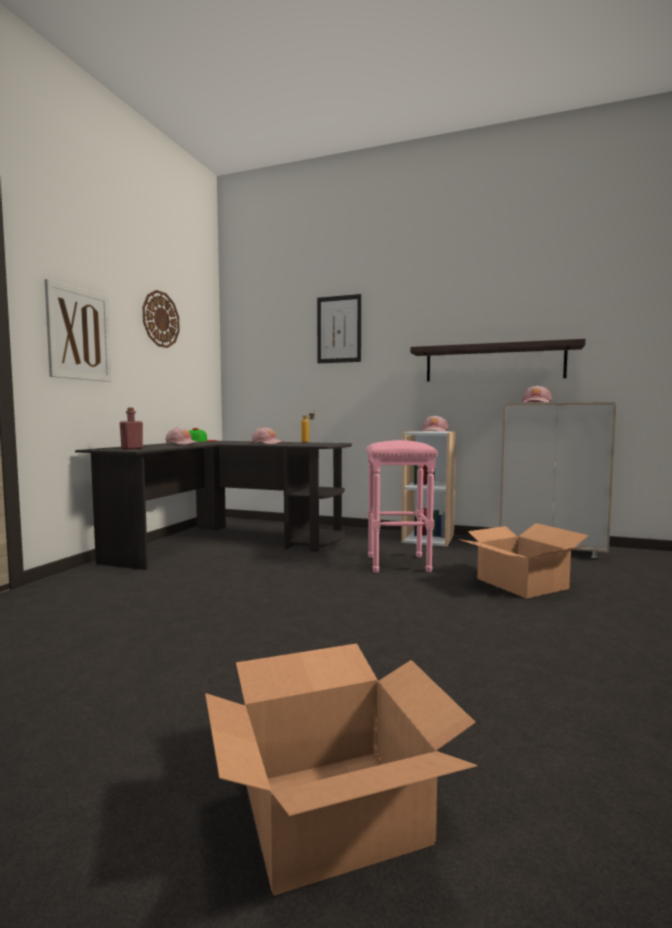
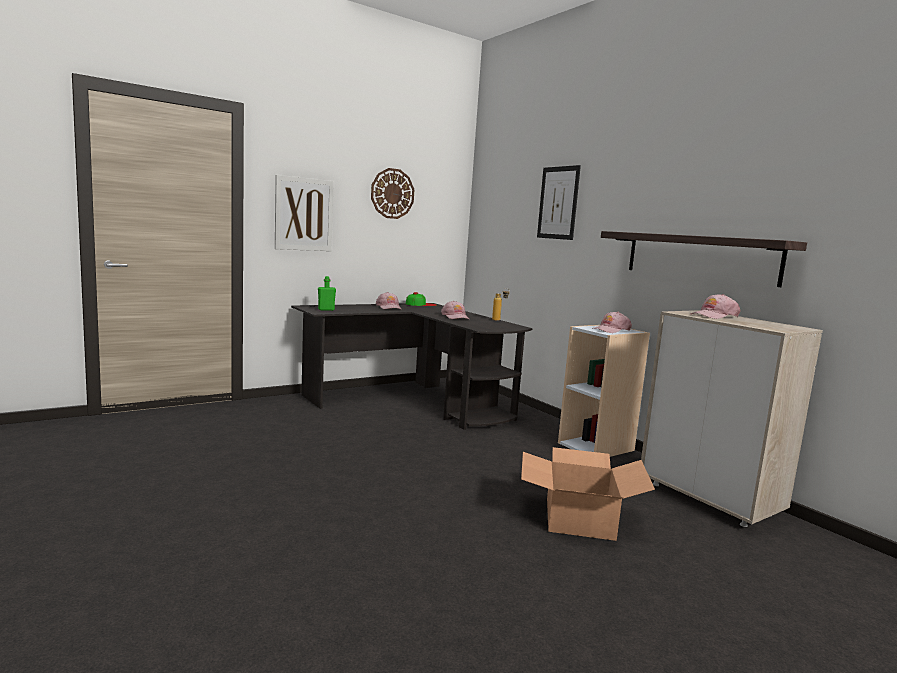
camera: 35 degrees right, 5 degrees up
(132, 448) = (326, 309): red bottle -> green bottle
(332, 810) = (150, 580): cardboard box -> none
(400, 564) = (508, 462): pink stool -> none

